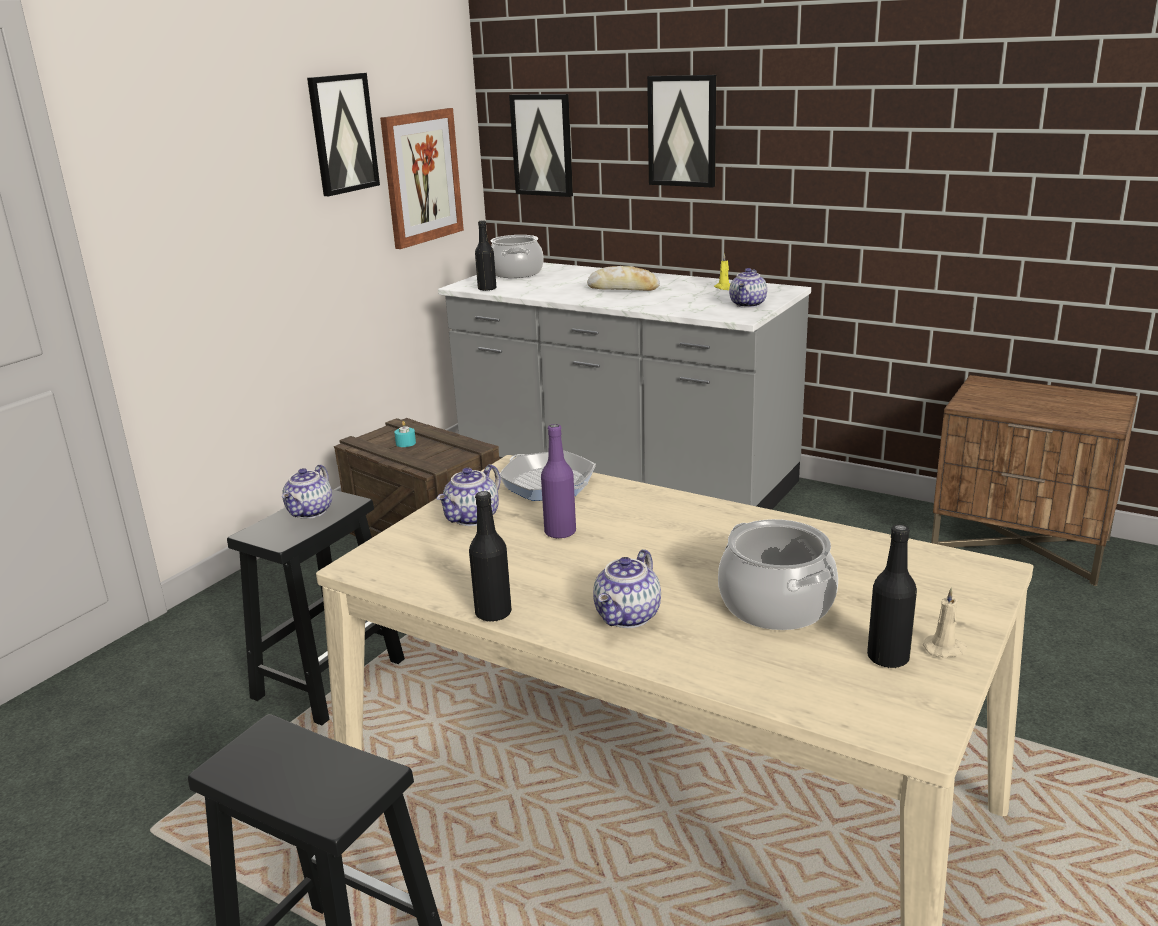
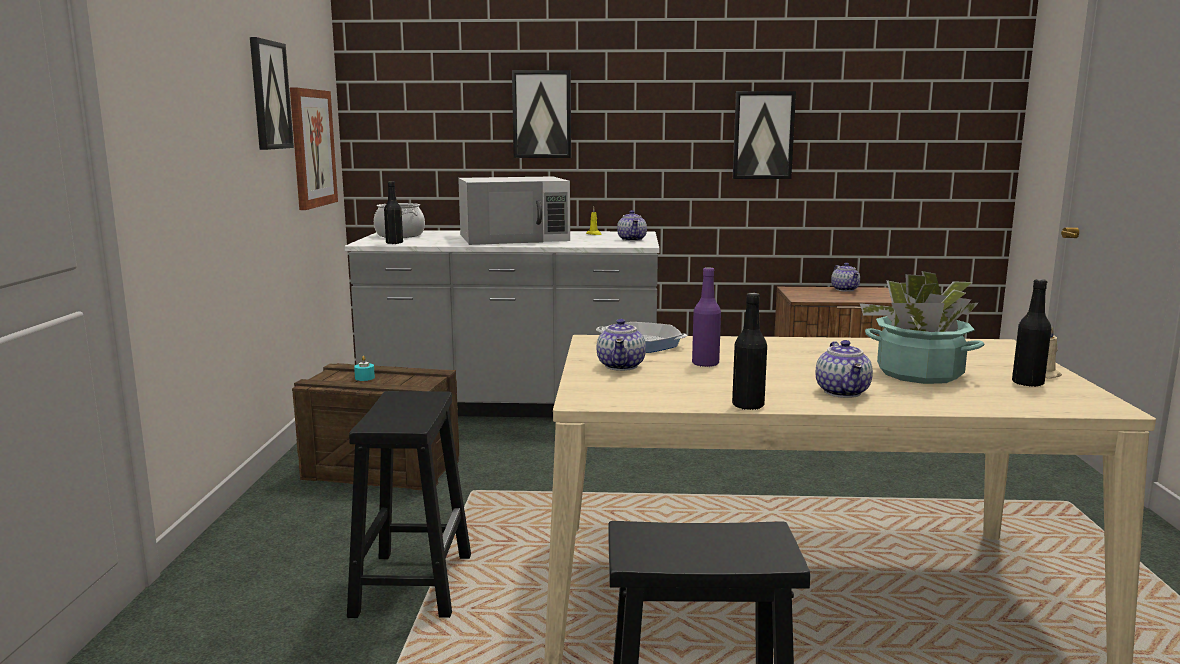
camera: 30 degrees left, 10 degrees down
(311, 512) = (406, 406): teapot -> teapot (845, 289)
(542, 145) = (408, 128): picture -> picture (763, 135)
(623, 288) = (514, 237): bread -> white microwave
(775, 605) = (919, 374): cooking pot -> potted plant

